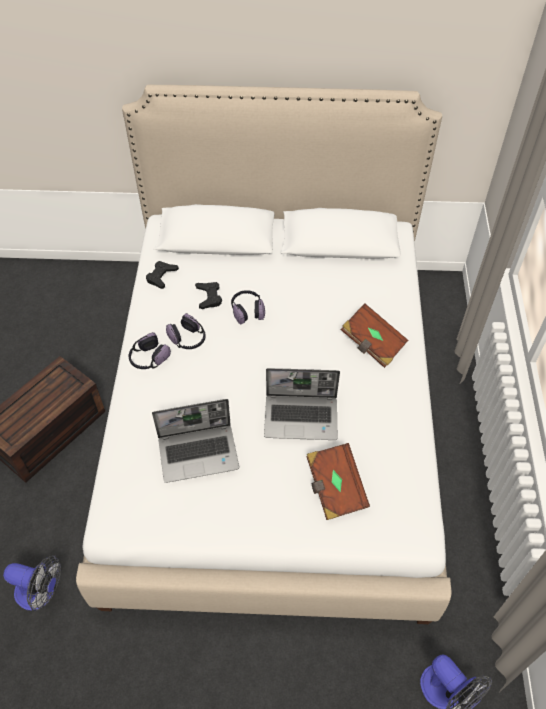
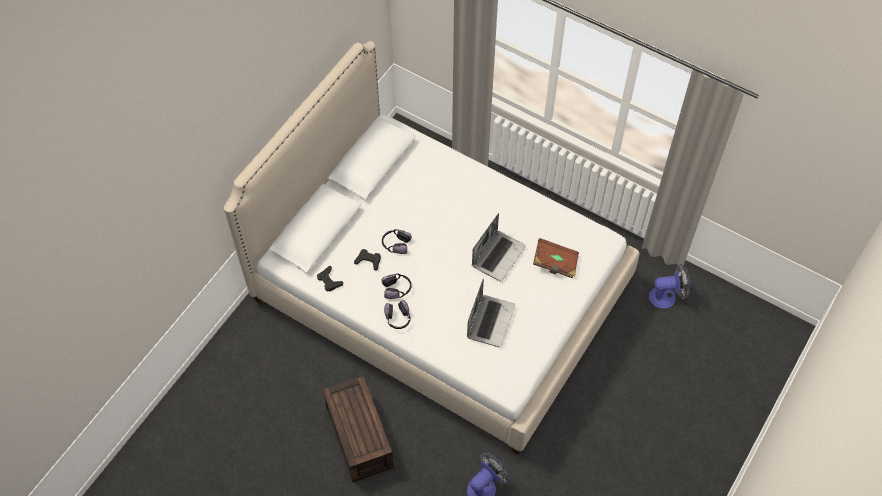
camera: 60 degrees left, 5 degrees up
(372, 343) = (468, 190): brown book -> none

